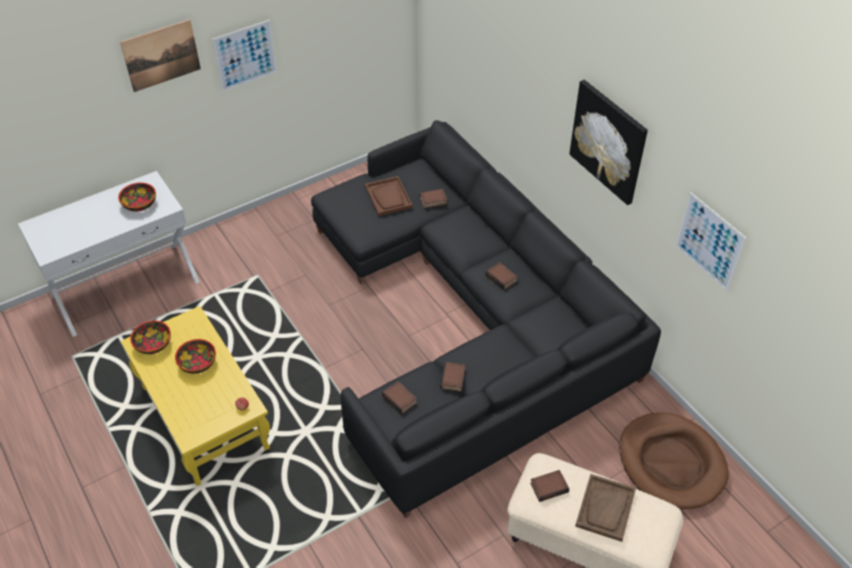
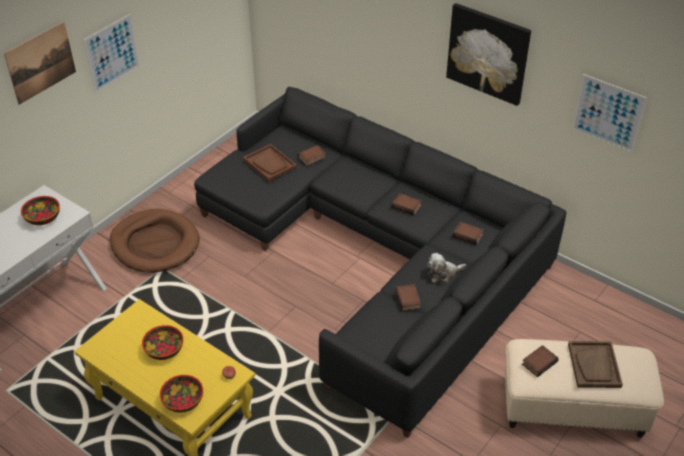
camera: 20 degrees left, 5 degrees down
(153, 344) = (109, 345): bowl -> bowl (182, 401)
(400, 399) = (370, 329): book -> book (468, 235)
(502, 361) = (443, 274): none -> plush toy
(671, 463) = (607, 325): brown dog bed -> brown dog bed (155, 244)

